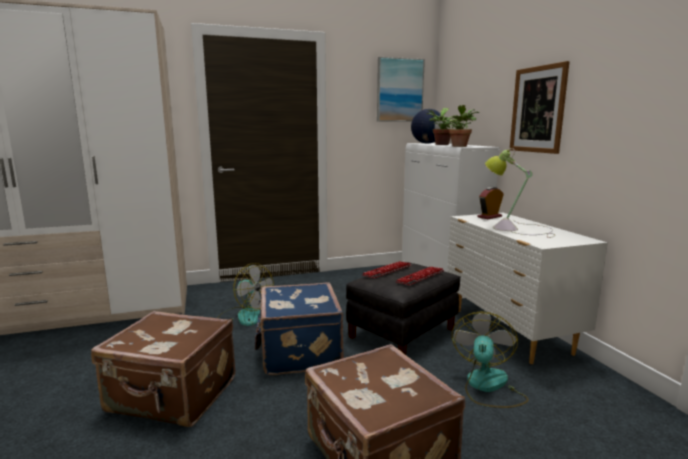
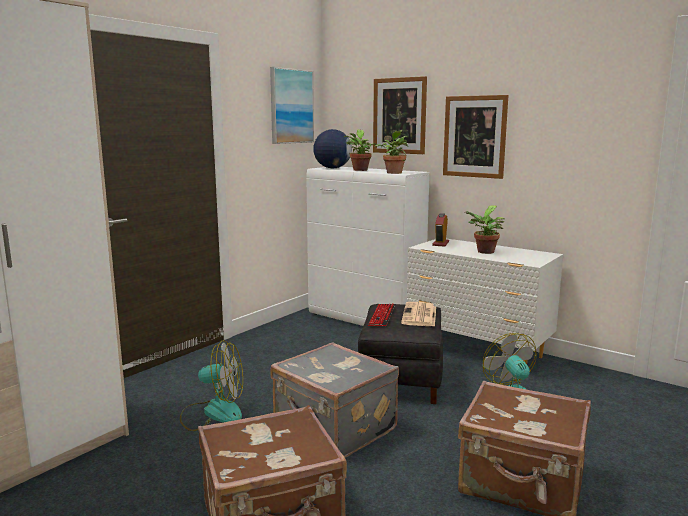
camera: 35 degrees left, 0 degrees up
(298, 352) = (334, 428): blue suitcase -> grey suitcase
(420, 277) = (419, 315): keyboard -> newspaper
(483, 93) = (399, 116): none -> picture
(515, 228) = (484, 252): table lamp -> potted plant

